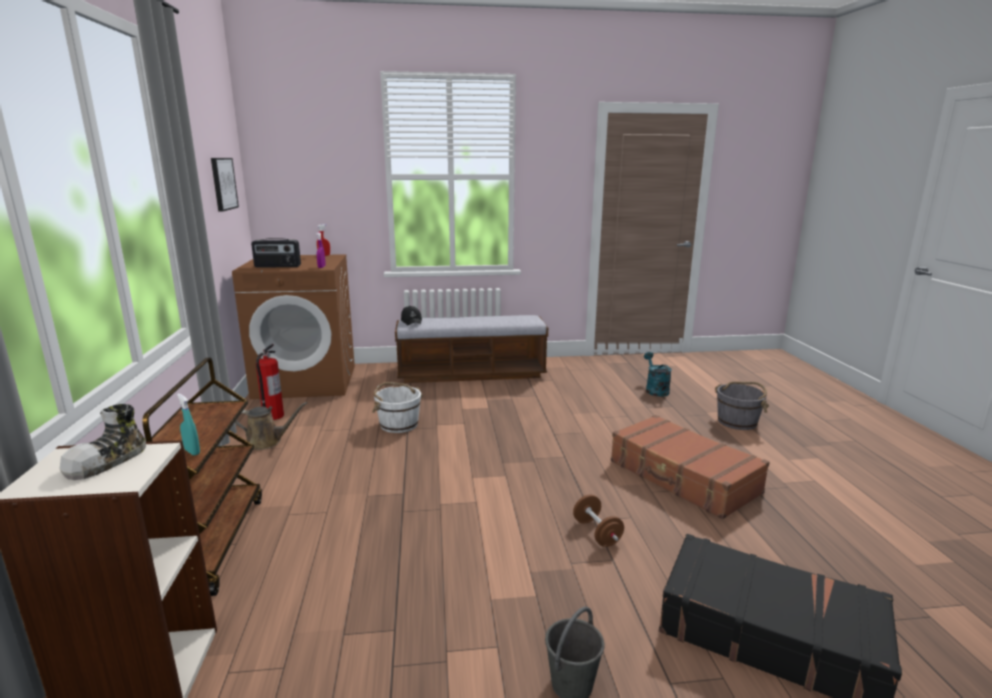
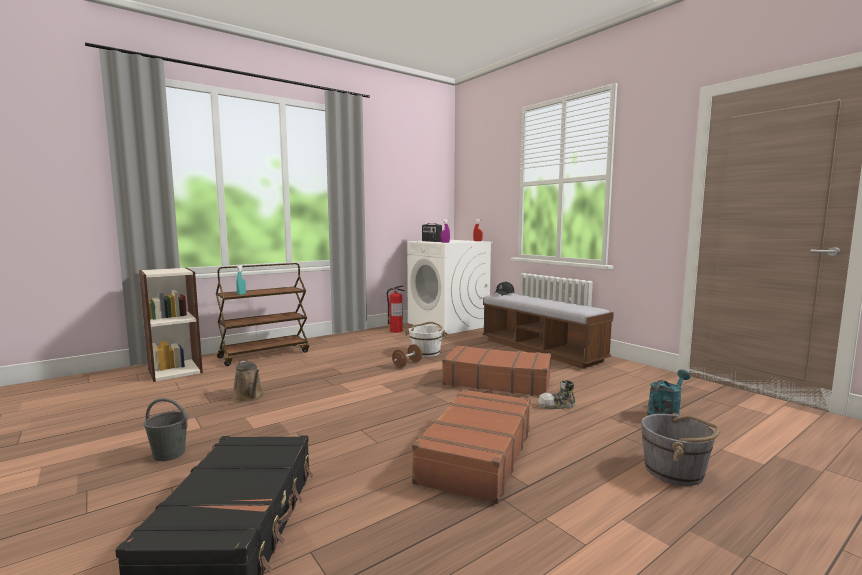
camera: 60 degrees right, 10 degrees down
(108, 461) = (172, 270): shoe -> shoe (557, 405)
(223, 183) = (419, 191): picture -> none
(267, 442) = (366, 337): brown watering can -> brown watering can (249, 397)
(307, 381) = (448, 324): brown washing machine -> white washing machine
(532, 419) = (497, 381): none -> brown suitcase
(597, 533) = (342, 433): brown dumbbell -> brown dumbbell (407, 364)

